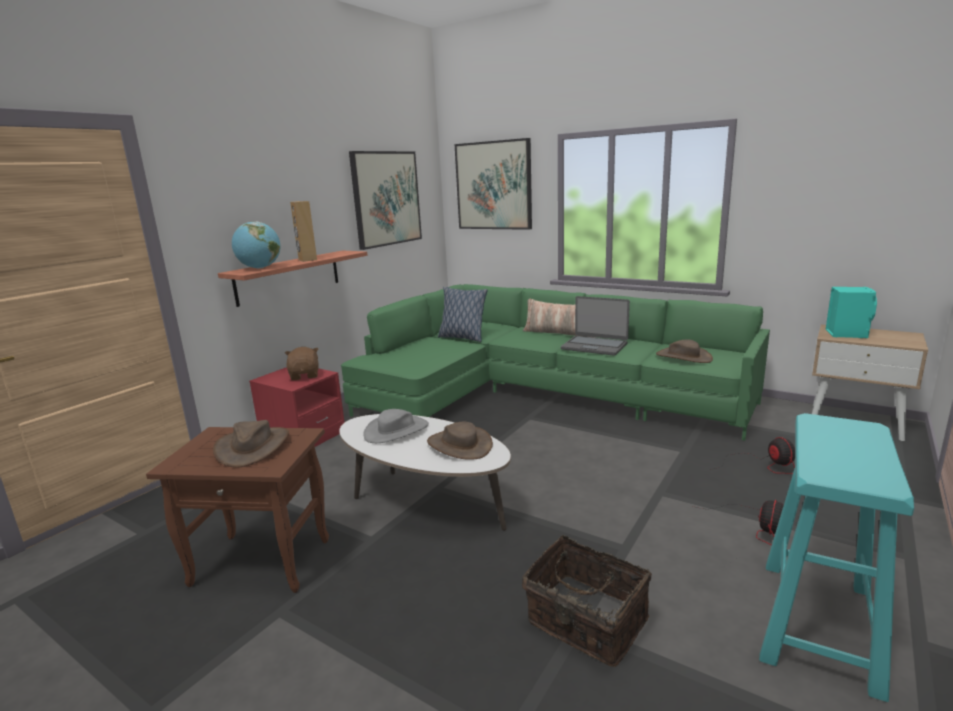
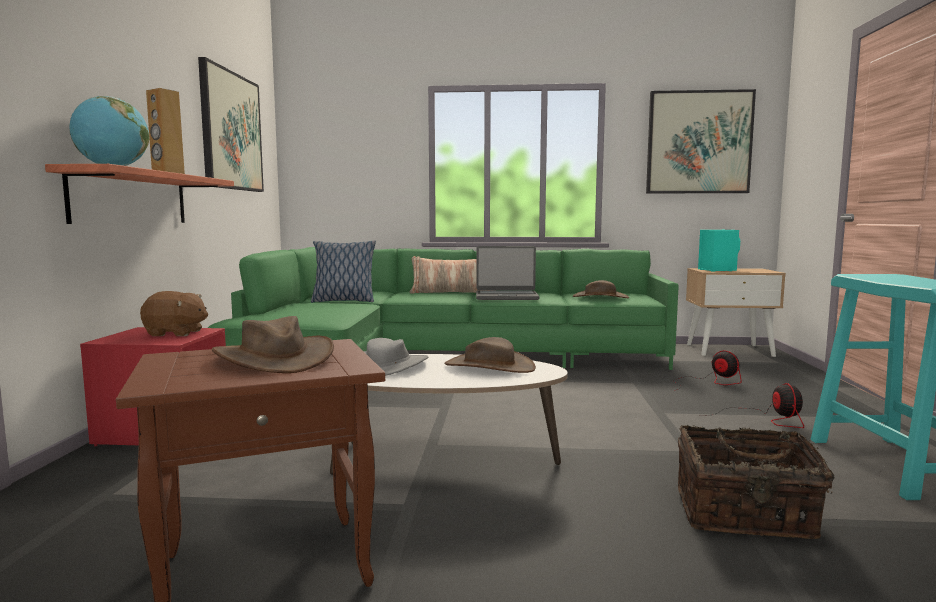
camera: 30 degrees left, 10 degrees down
(305, 375) = (175, 333): brown plush toy -> brown plush toy turned 135 degrees clockwise
(493, 185) = (349, 138): picture -> picture (698, 142)

